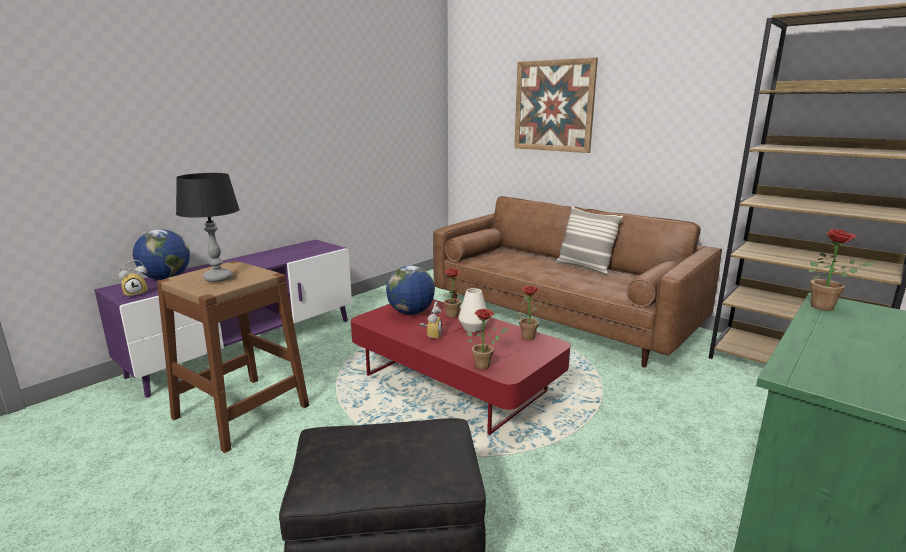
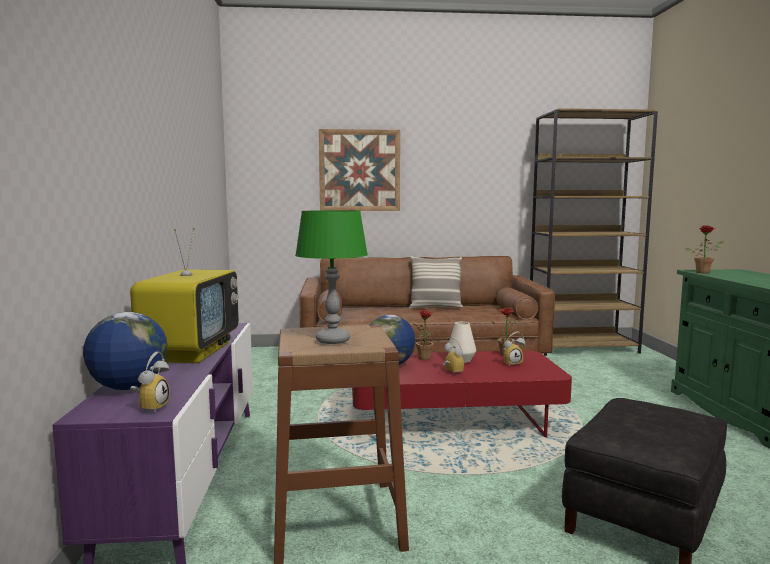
camera: 45 degrees left, 10 degrees down
(218, 278) = (333, 340): black table lamp -> green table lamp
(254, 262) = (191, 352): none -> television
(485, 365) = (531, 375): potted plant -> none
(504, 348) = (512, 364): none -> alarm clock

